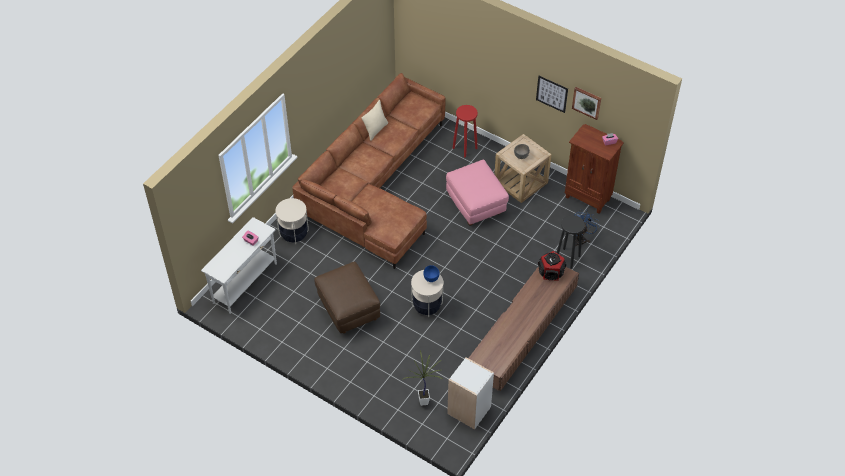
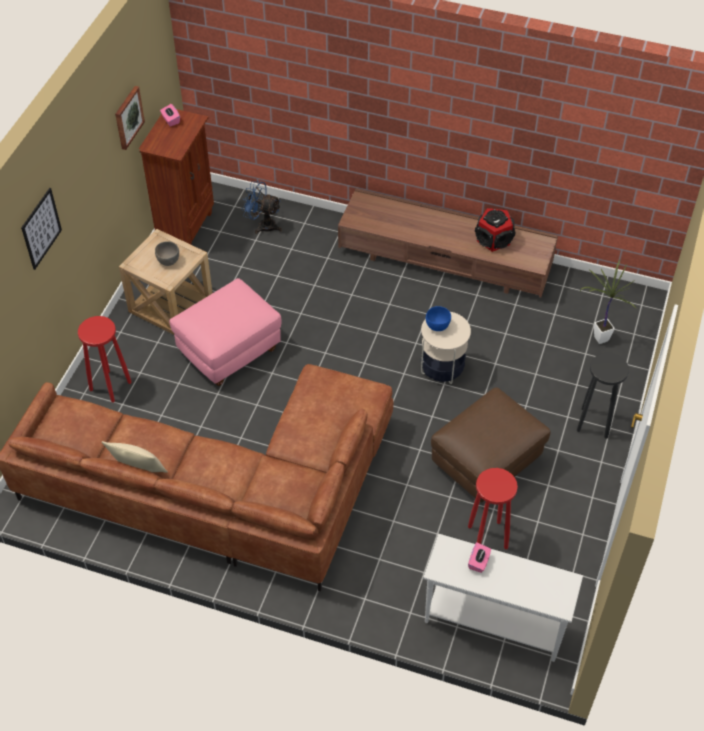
camera: 105 degrees left, 0 degrees up
(294, 234) = (364, 582): beige side table -> none
(299, 295) = (487, 536): none -> red stool
(469, 410) = (590, 291): bookcase -> none
(551, 272) = (365, 215): speaker -> speaker (494, 239)
(552, 94) = (103, 169): picture -> picture (41, 228)
(568, 258) = (302, 233): black stool -> black stool (594, 422)

